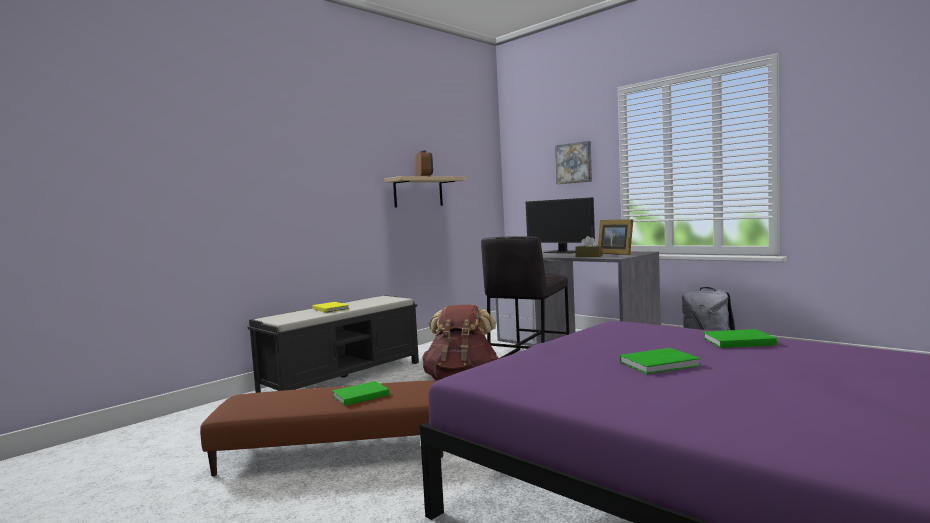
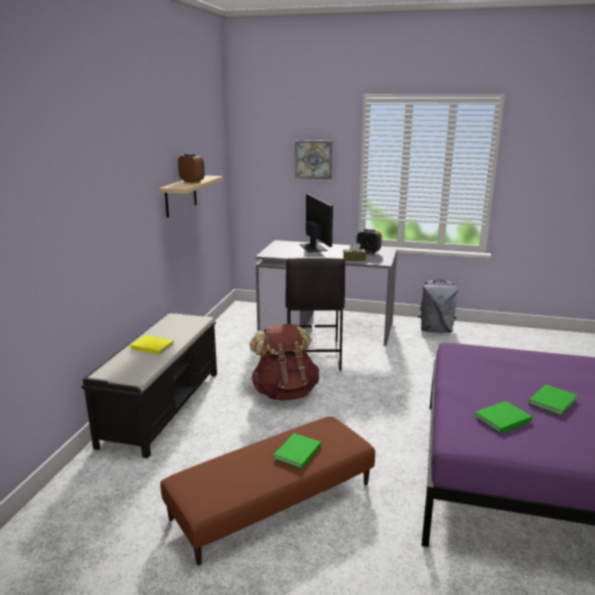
camera: 30 degrees left, 15 degrees up
(563, 252) = (313, 247): monitor -> monitor turned 120 degrees counterclockwise
(615, 253) = (368, 252): picture frame -> alarm clock
(736, 341) = (559, 364): green book -> green book (501, 419)

